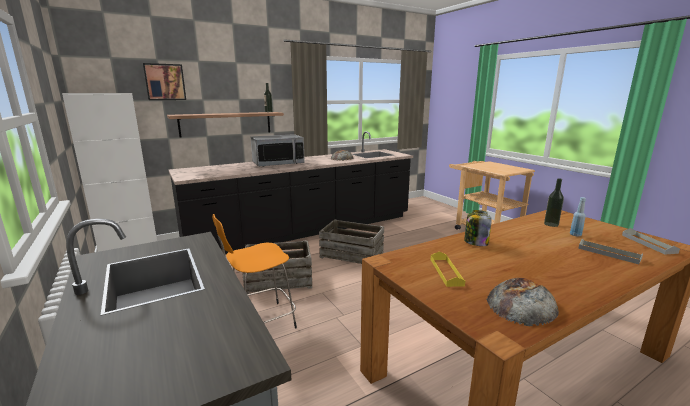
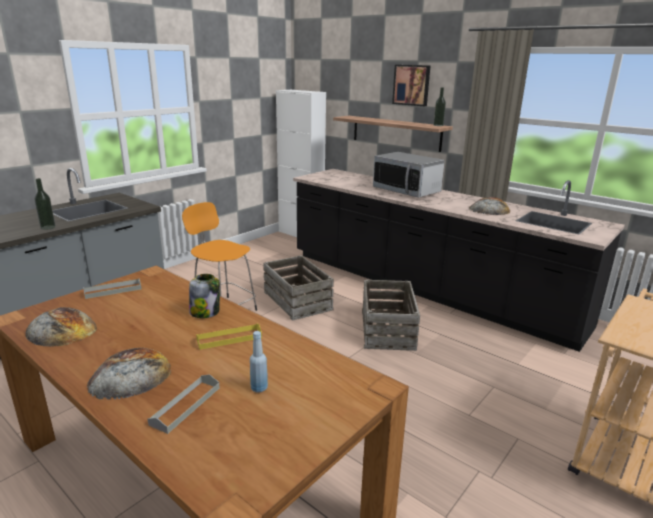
camera: 70 degrees right, 5 degrees up
(165, 82) = (351, 82): picture -> picture (411, 85)
(446, 272) = (128, 298): yellow tray -> yellow tray (229, 338)
(551, 224) = (301, 371): bottle -> bottle (48, 227)
(585, 269) = (131, 375): none -> bread
(648, 244) = (239, 463): grey tray -> grey tray (113, 290)

